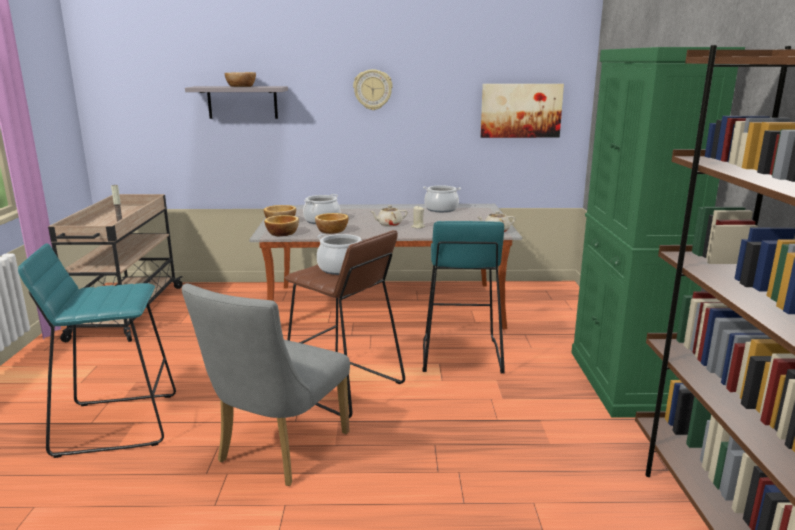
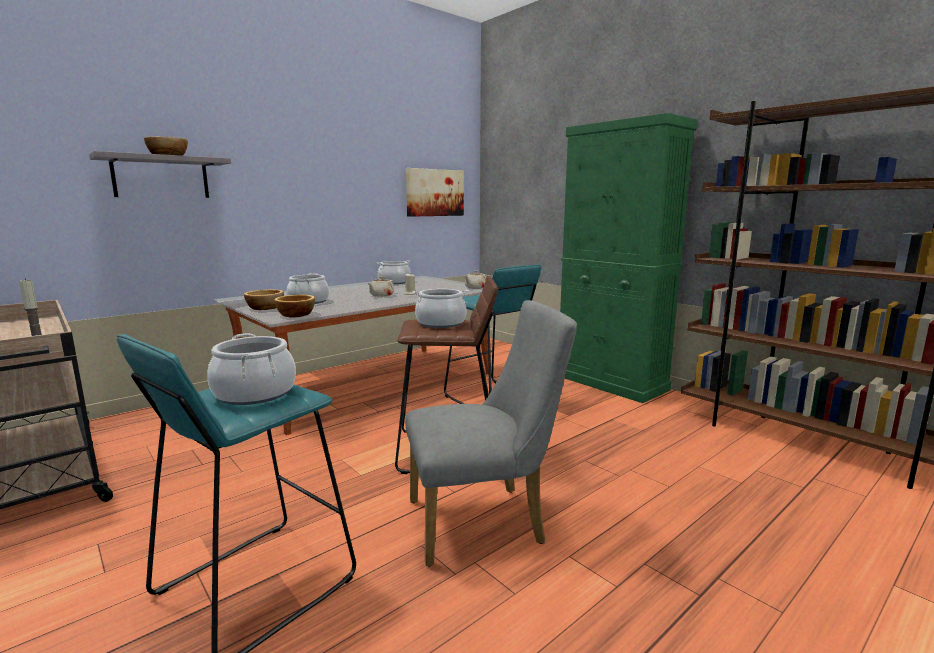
camera: 40 degrees left, 5 degrees down
(109, 296) = (254, 393): none -> cooking pot
(277, 451) = (485, 521): grey chair -> grey chair turned 90 degrees counterclockwise
(332, 231) = (342, 306): bowl -> none
(373, 89) = (312, 169): wall clock -> none

